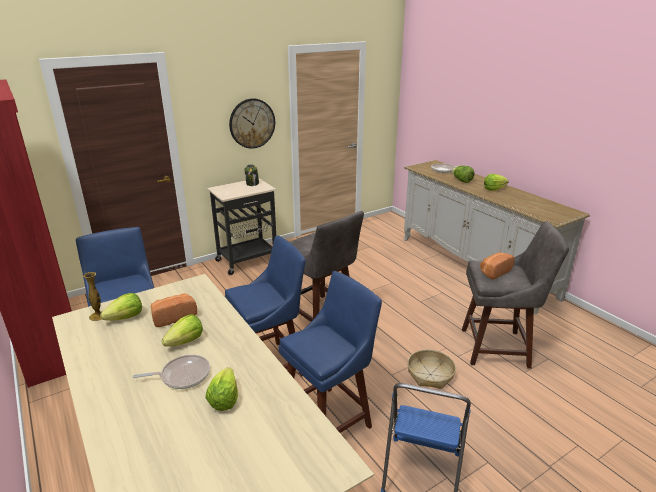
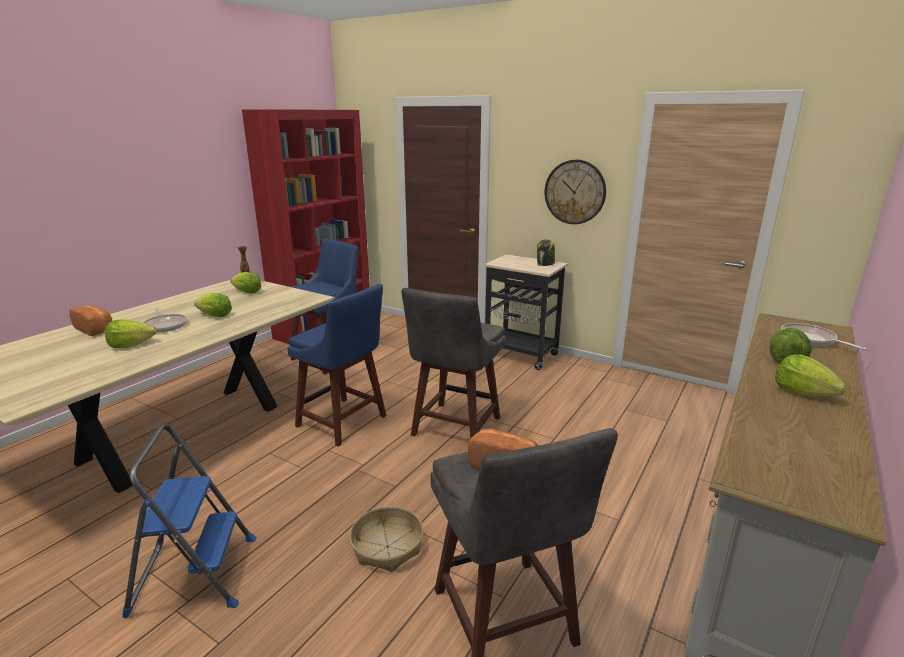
camera: 65 degrees right, 5 degrees down
(174, 317) = (252, 304): bread -> bread (96, 329)
(330, 418) = (274, 481): blue chair -> none

